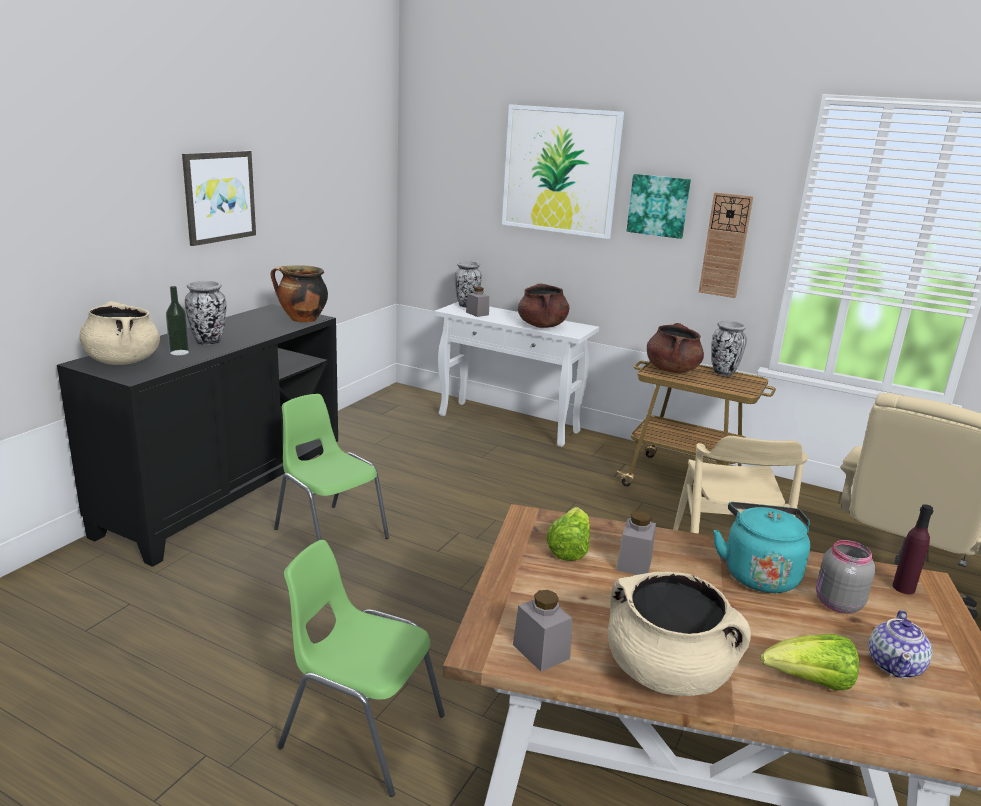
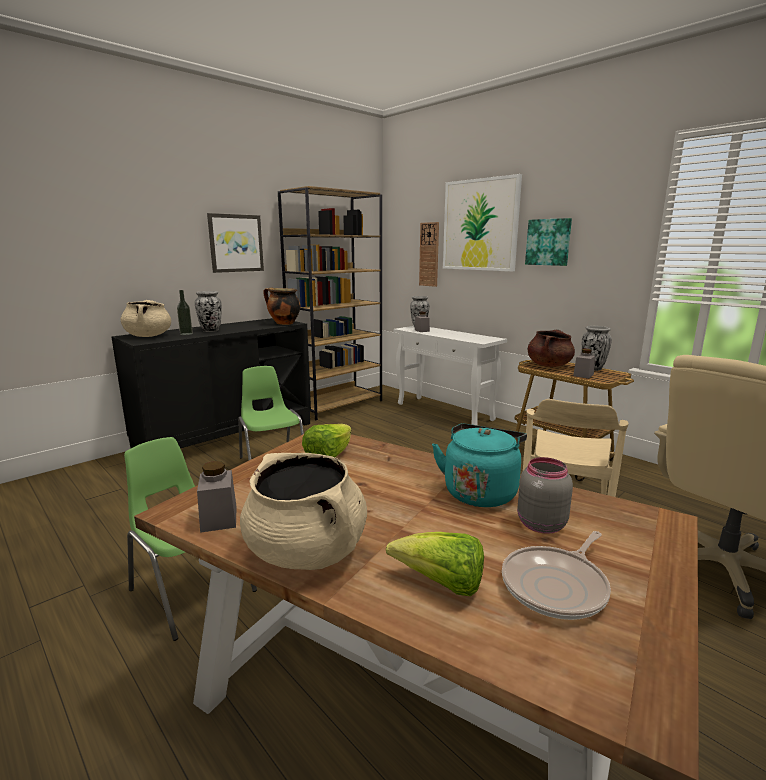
camera: 20 degrees right, 5 degrees down
(353, 423) = (337, 405): none -> brown bookcase
(542, 326) = (462, 337): brown cooking pot -> none
(634, 563) = (372, 471): grey jar -> grey jar (583, 375)
(725, 245) = (600, 268): wall clock -> wall clock (429, 254)
(895, 665) = (557, 586): teapot -> frying pan
(903, 588) = (630, 522): purple bottle -> none

